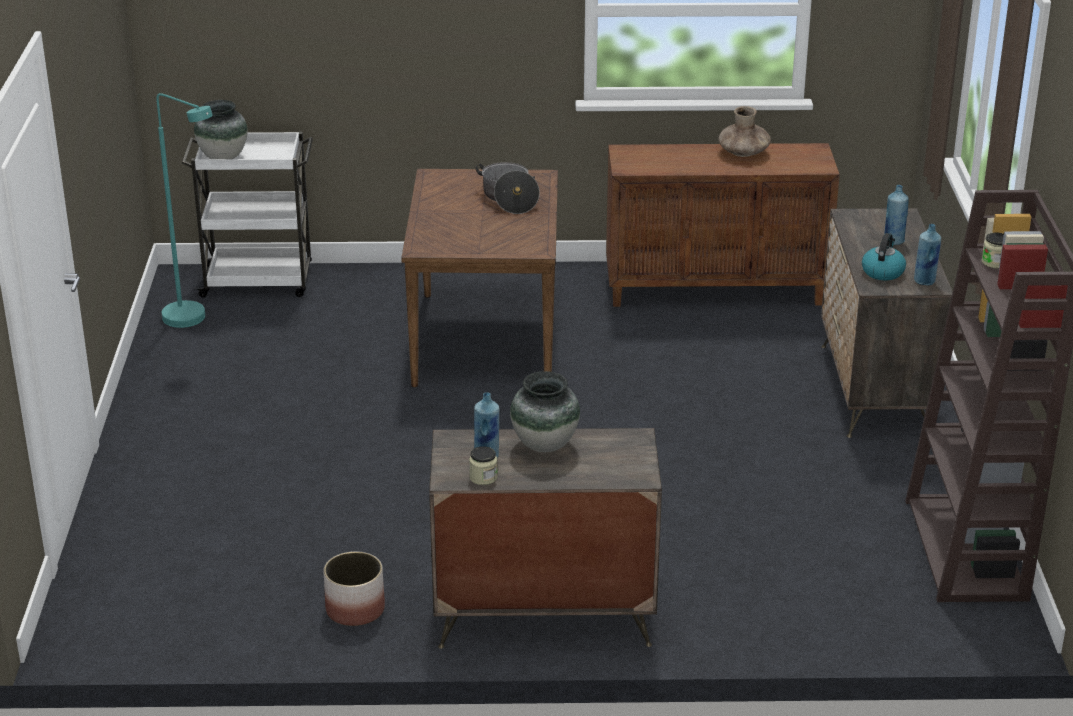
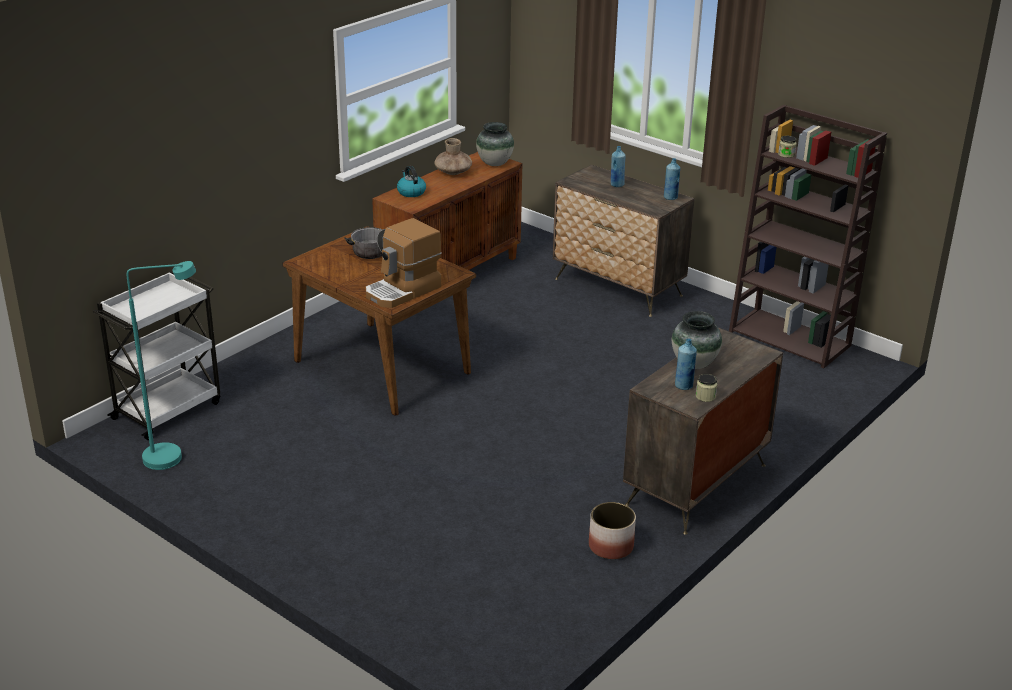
camera: 50 degrees left, 0 degrees up
(223, 157) = (141, 313): vase -> vase (494, 163)
(456, 241) = (403, 291): none -> coffee machine
(882, 272) = (644, 202): kettle -> kettle (411, 192)

